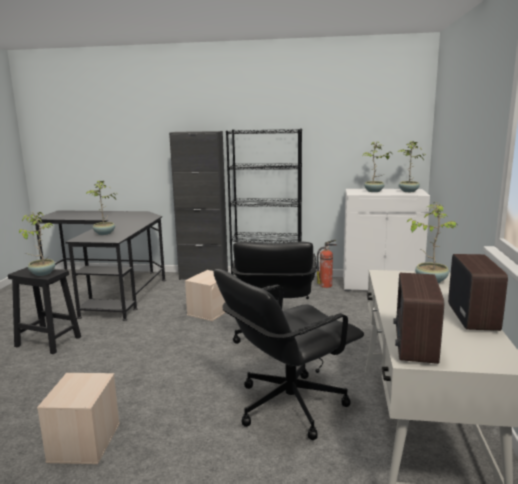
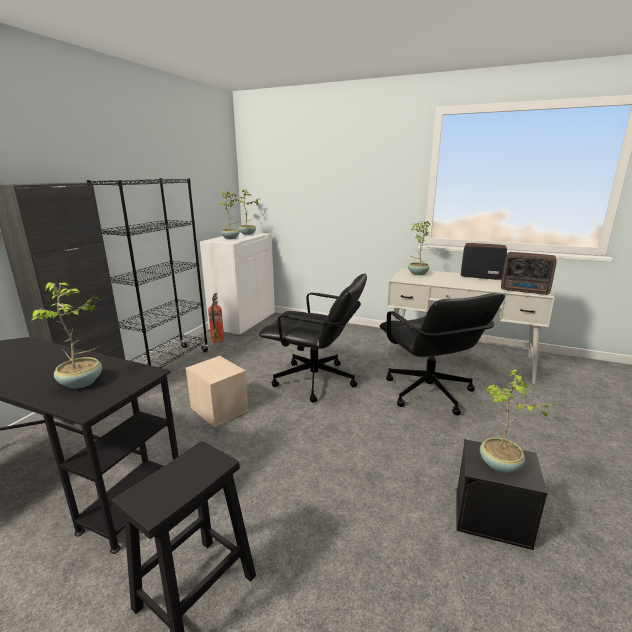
camera: 75 degrees left, 5 degrees up
(42, 273) = (194, 472): potted plant -> potted plant (500, 465)
(85, 442) = (492, 516): beige storage box -> black storage box

